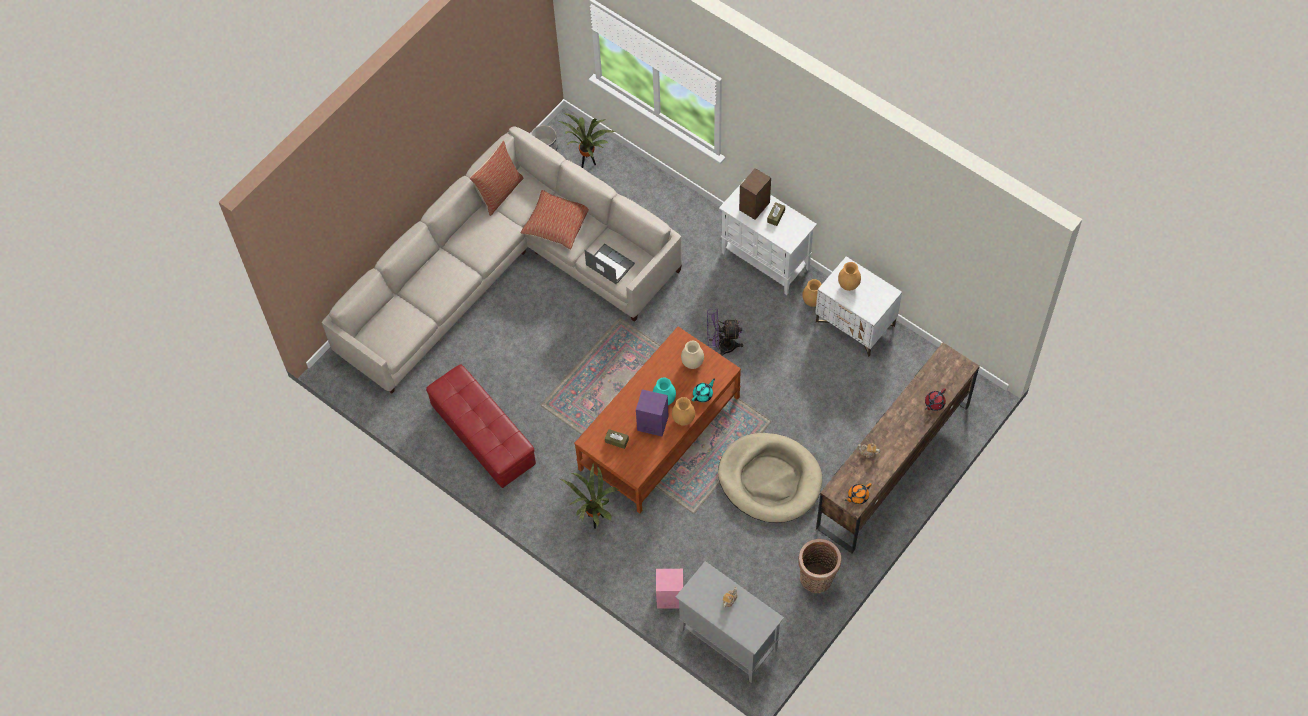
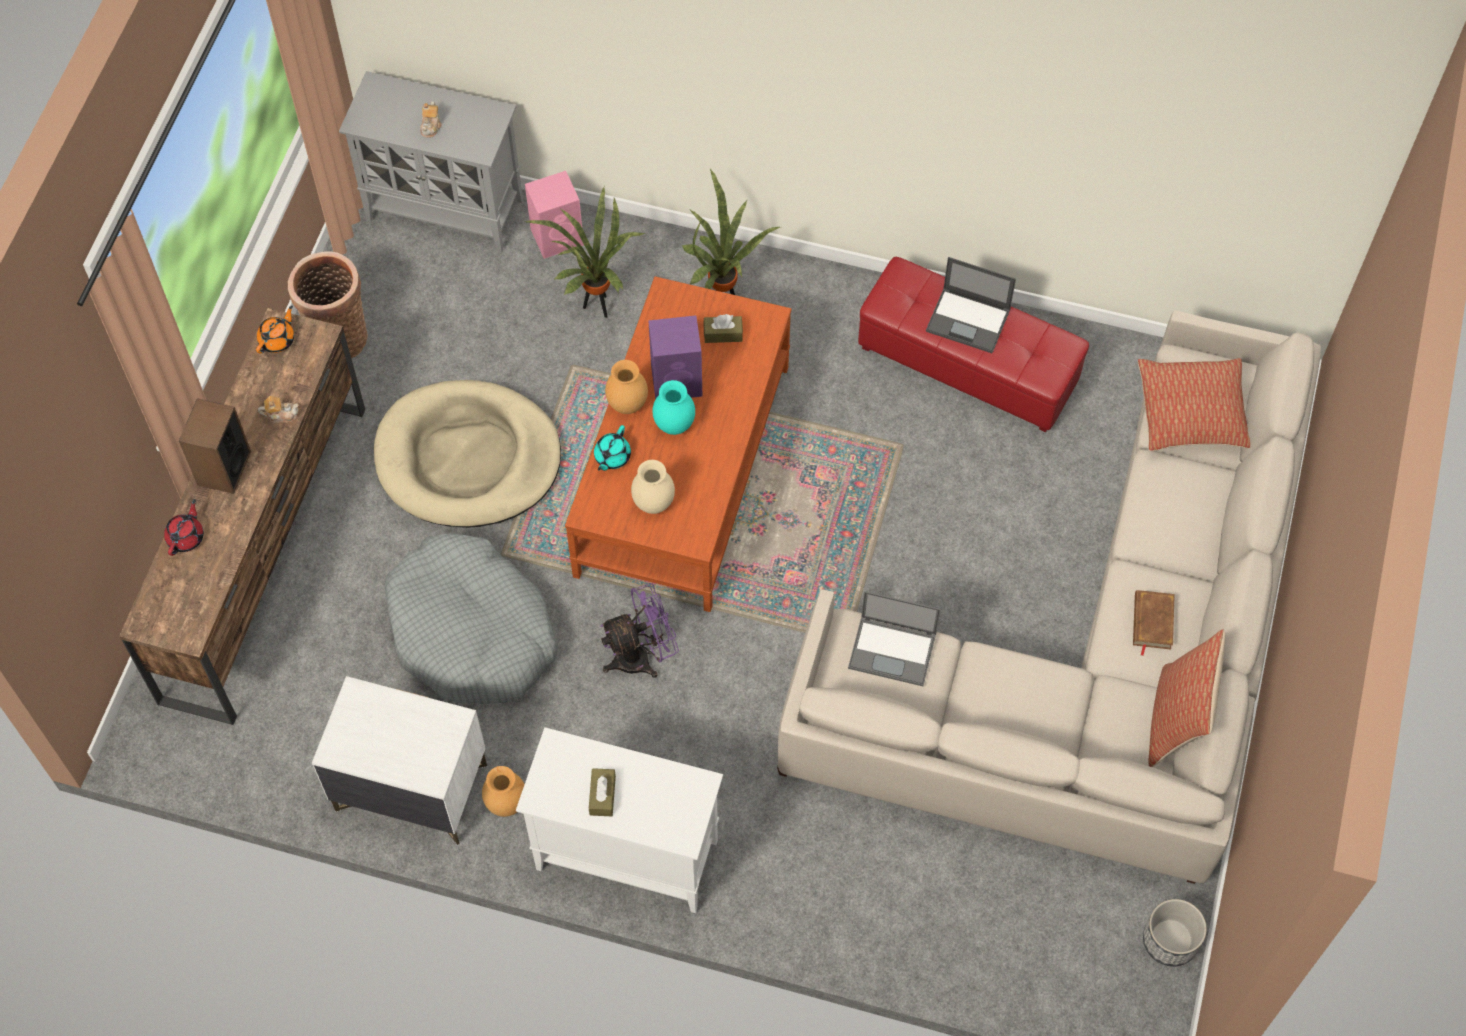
camera: 155 degrees right, 0 degrees up
(480, 420) = (969, 320): none -> laptop
(484, 235) = (1152, 622): none -> brown book
(556, 224) = (1032, 694): pillow -> pillow (1192, 413)
(588, 163) = (1065, 938): potted plant -> potted plant (596, 306)
(754, 206) = (653, 802): speaker -> speaker (223, 468)
(800, 387) = (472, 632): none -> grey dog bed
(849, 285) = (418, 738): brown vase -> none

